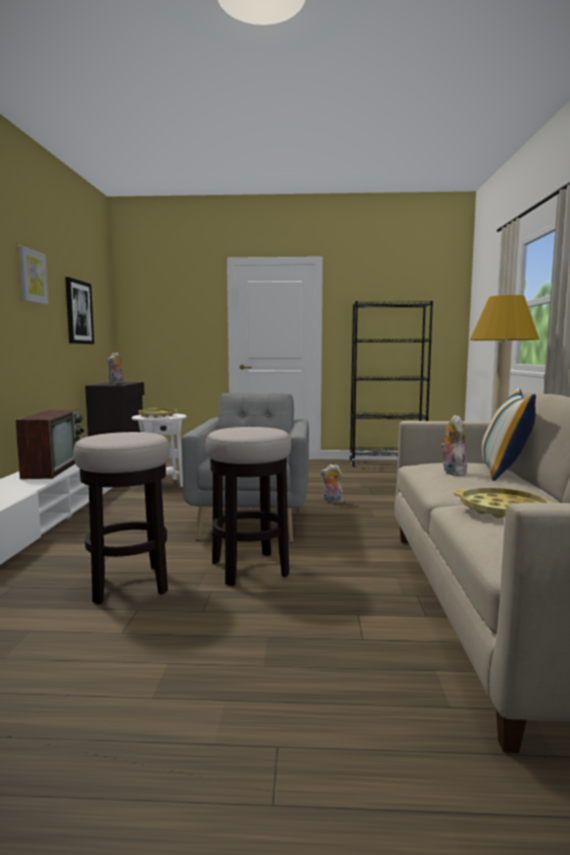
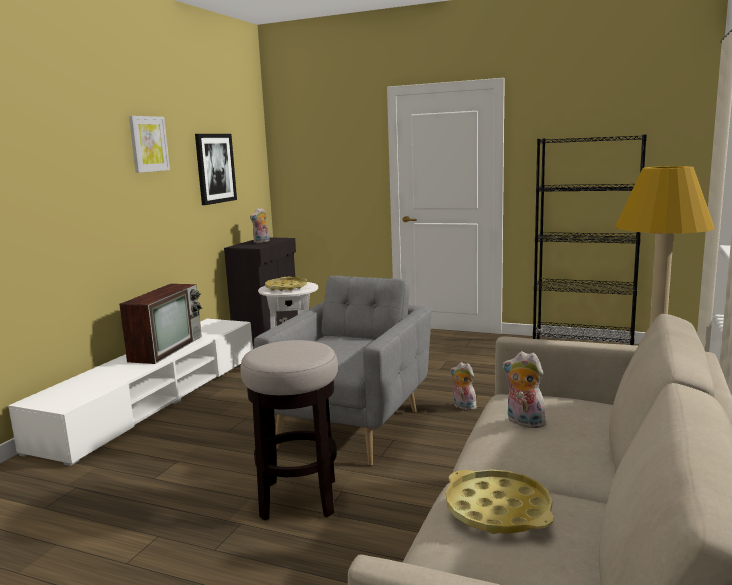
camera: 20 degrees right, 5 degrees up
(129, 584) = (172, 501): stool -> none
(452, 472) = (523, 422): plush toy -> plush toy turned 75 degrees counterclockwise
(504, 472) = (598, 428): pillow -> none

